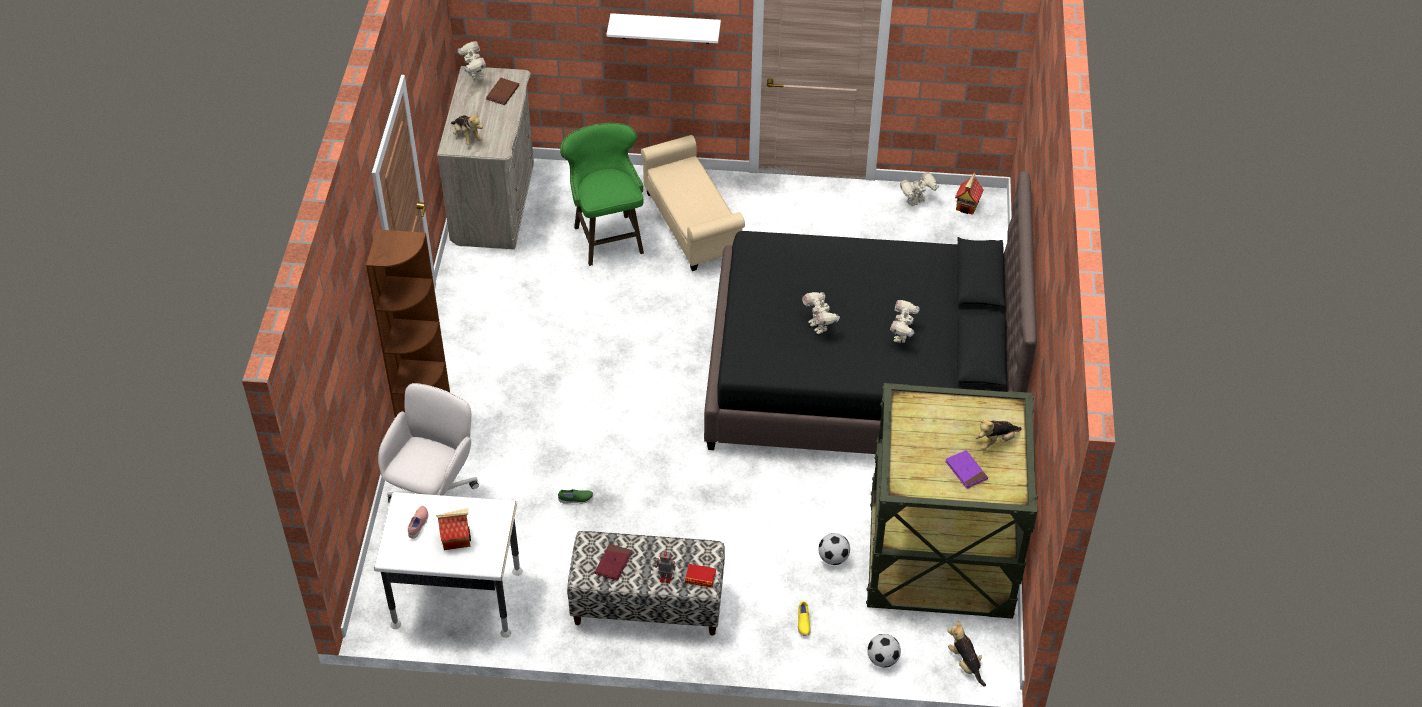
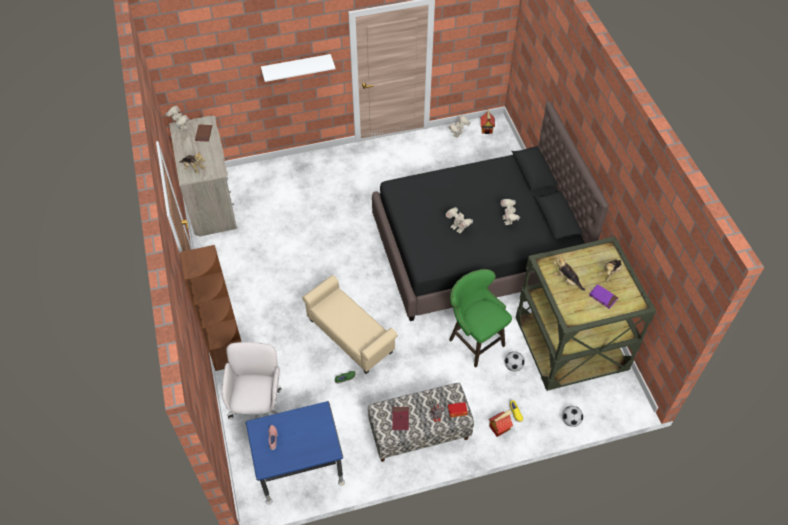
camera: 20 degrees left, 5 degrees up
(456, 538) = (302, 440): toy house -> toy house (499, 427)
(456, 598) = (300, 469): white desk -> blue desk
(607, 237) = (290, 205): green stool -> green stool (475, 341)
(692, 224) = (337, 183): beige ottoman -> beige ottoman (350, 336)
(965, 663) = (617, 407): plush toy -> plush toy (567, 280)

